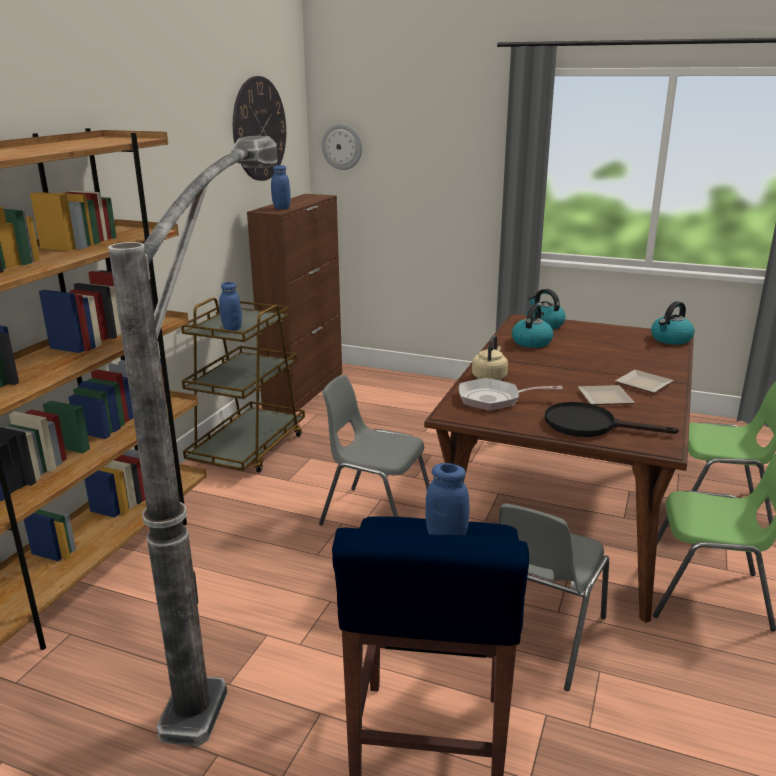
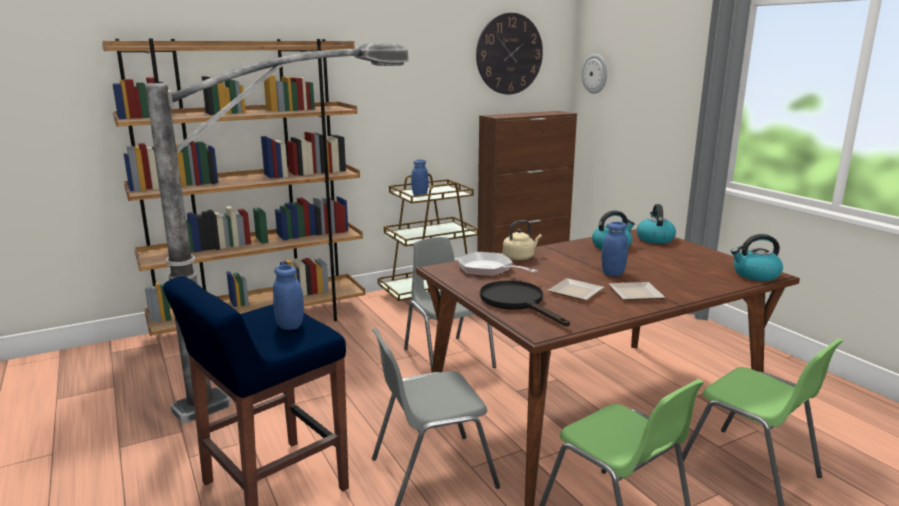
camera: 40 degrees right, 5 degrees down
(281, 208) = (507, 115): blue jar -> blue jar (612, 273)

